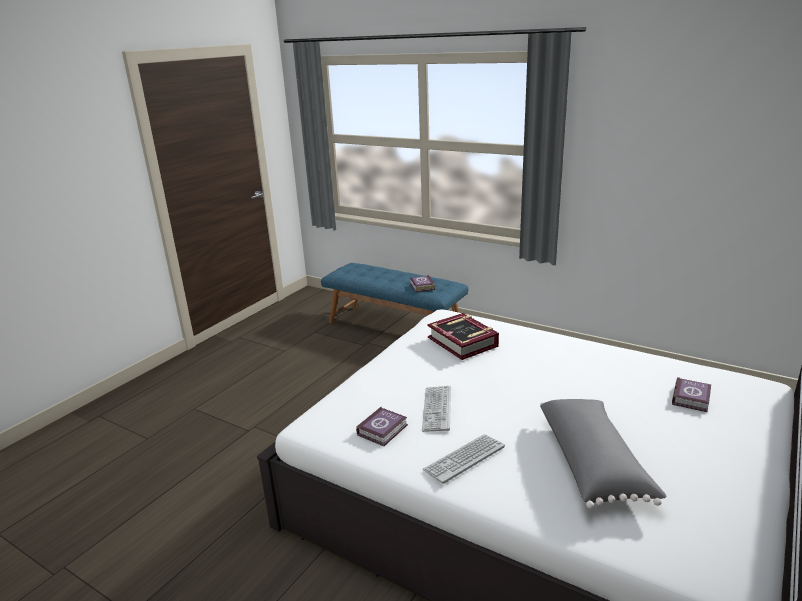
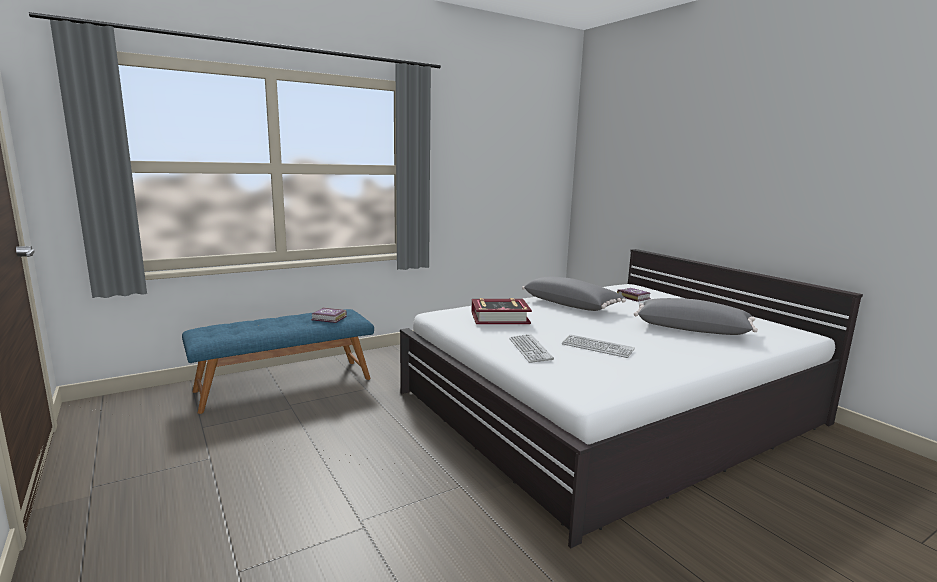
camera: 65 degrees left, 10 degrees down
(384, 429) = (615, 368): book -> none
(464, 459) = (673, 354): keyboard -> keyboard (530, 349)
(575, 366) = (571, 305): none -> grey pillow

